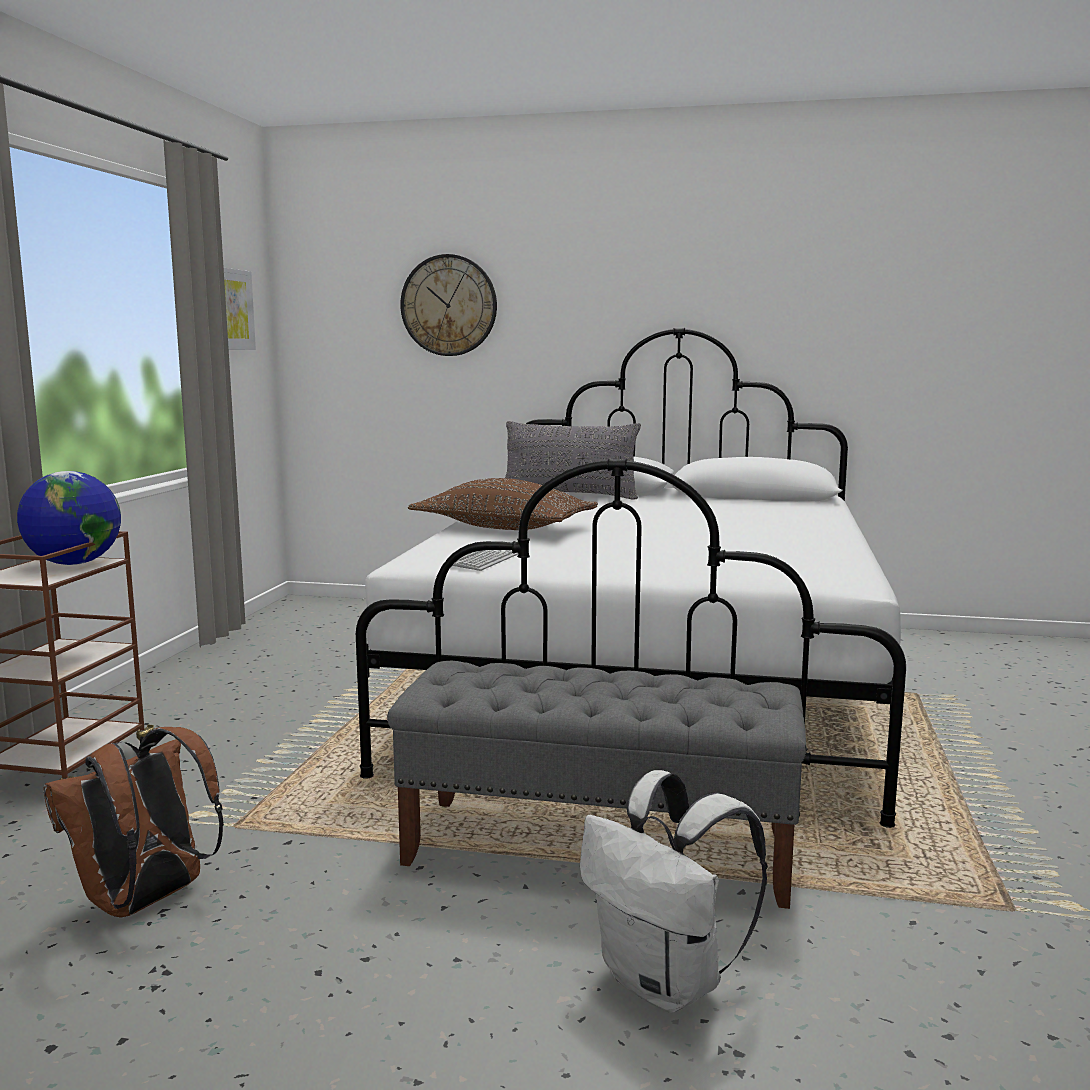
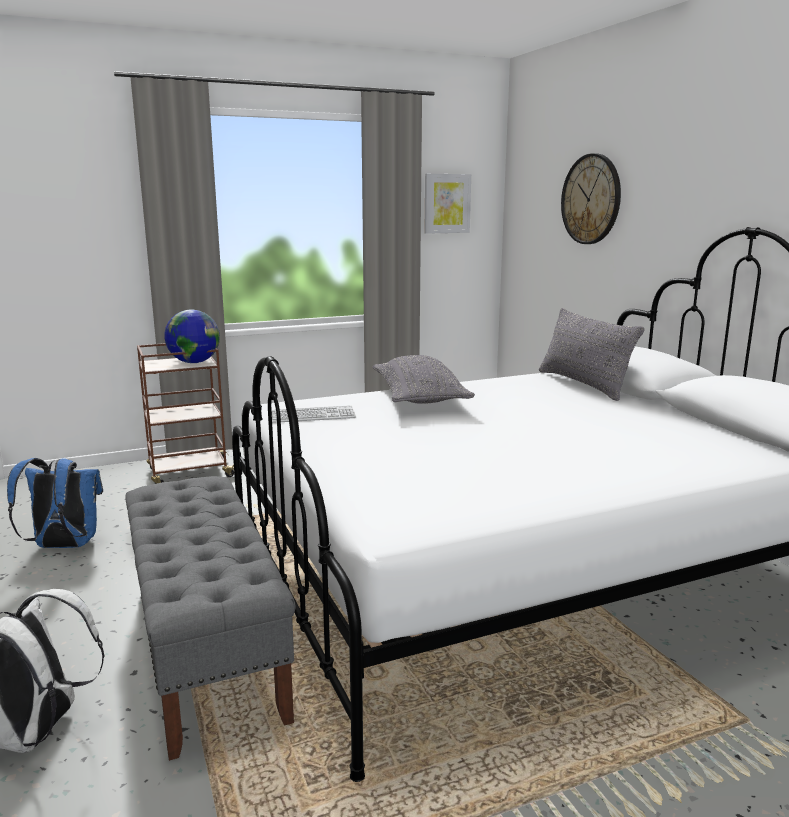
camera: 55 degrees right, 5 degrees up
(145, 902) = (63, 546): brown backpack -> blue backpack
(504, 528) = (419, 397): brown pillow -> grey pillow

